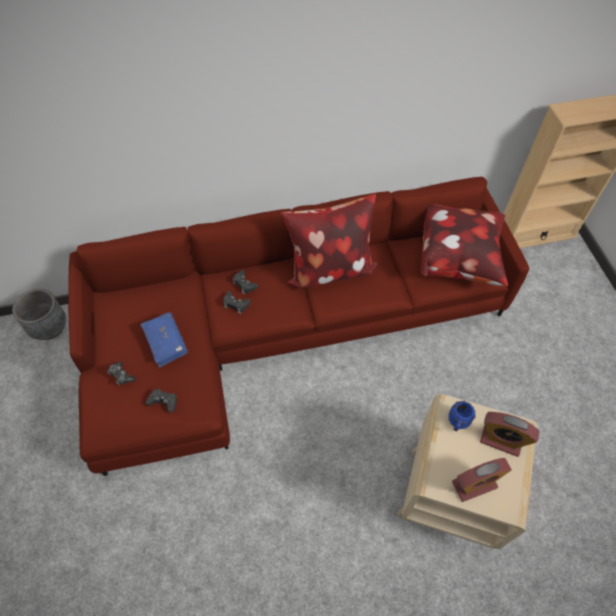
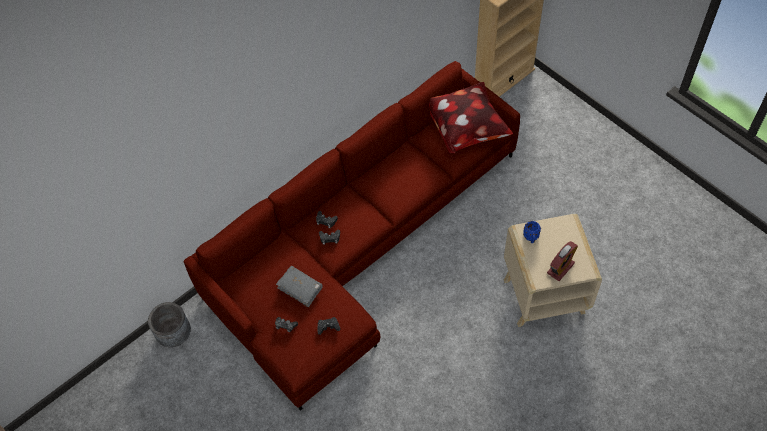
camera: 25 degrees left, 0 degrees up
(166, 342) = (300, 288): blue book -> grey book
(329, 268) = (379, 179): pillow -> none
(501, 440) = (562, 235): alarm clock -> none

